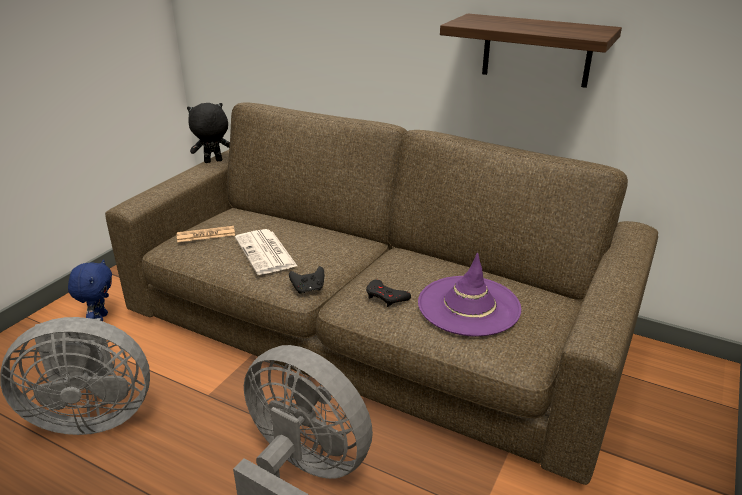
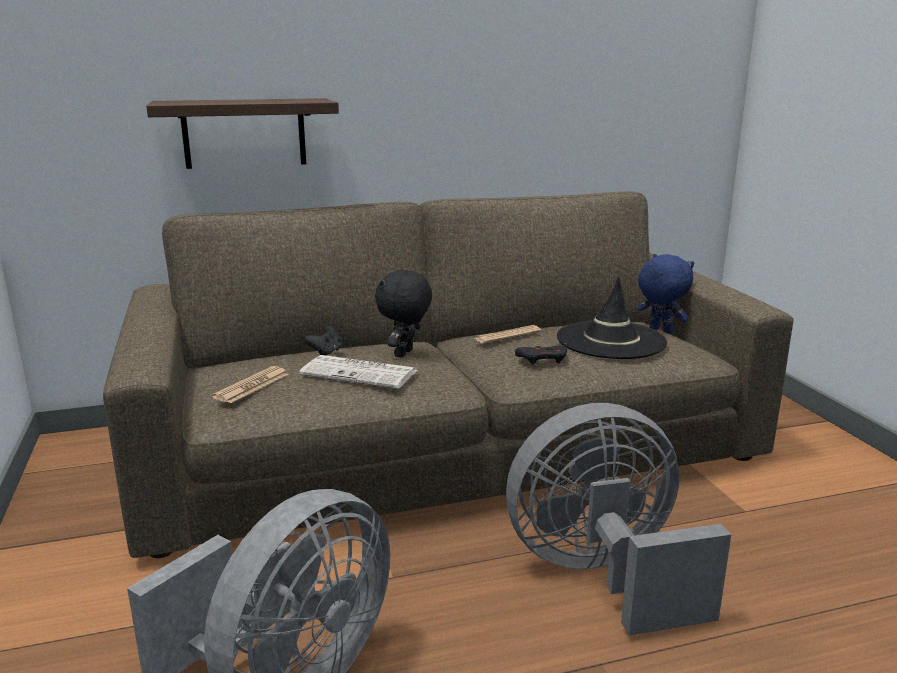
camera: 45 degrees left, 10 degrees down
(100, 318) = (92, 595): blue plush toy -> blue plush toy (659, 330)
(213, 162) = (150, 309): black plush toy -> black plush toy (405, 354)
(308, 289) = (459, 384): black game controller -> black game controller (326, 353)
(419, 264) = (507, 335): none -> newspaper
(468, 306) = (610, 340): purple hat -> black hat
(536, 50) = (522, 100): shelf -> shelf (244, 133)

